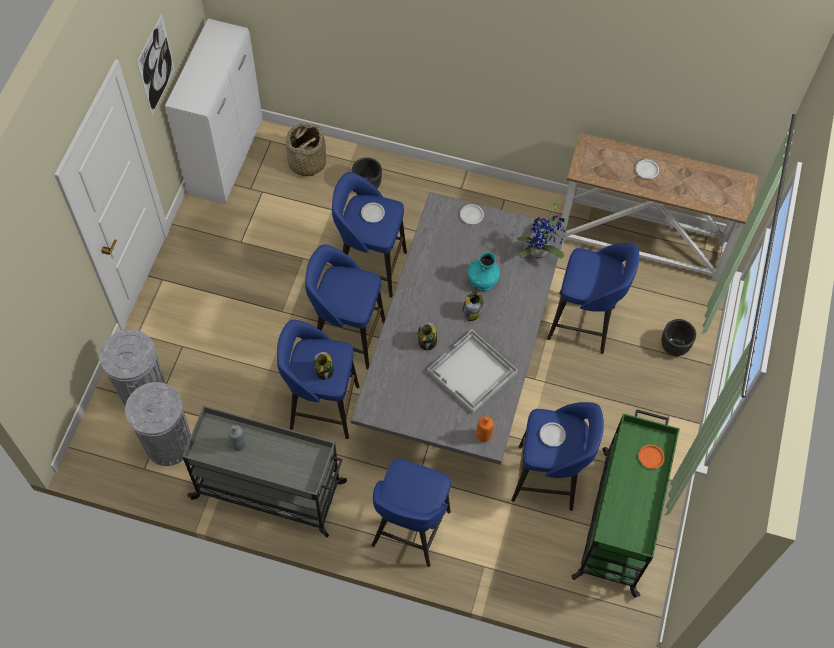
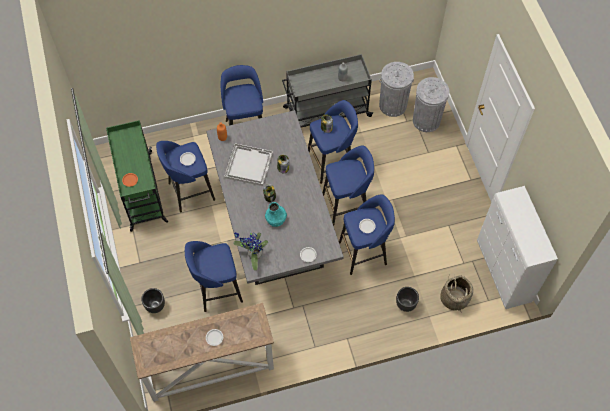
camera: 150 degrees right, 0 degrees up
(156, 65) = (537, 172): picture -> none

